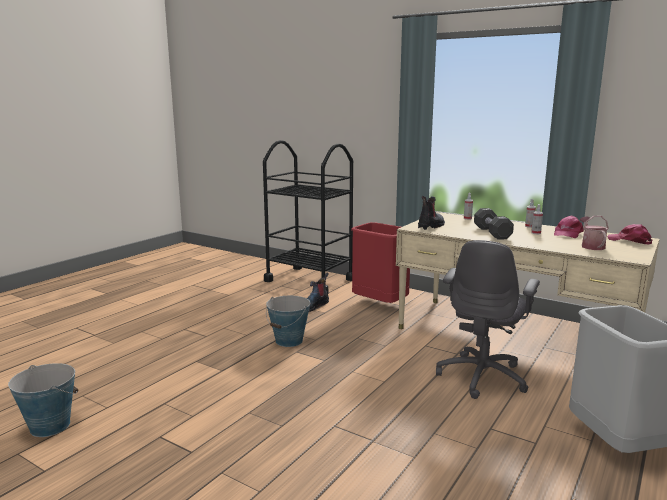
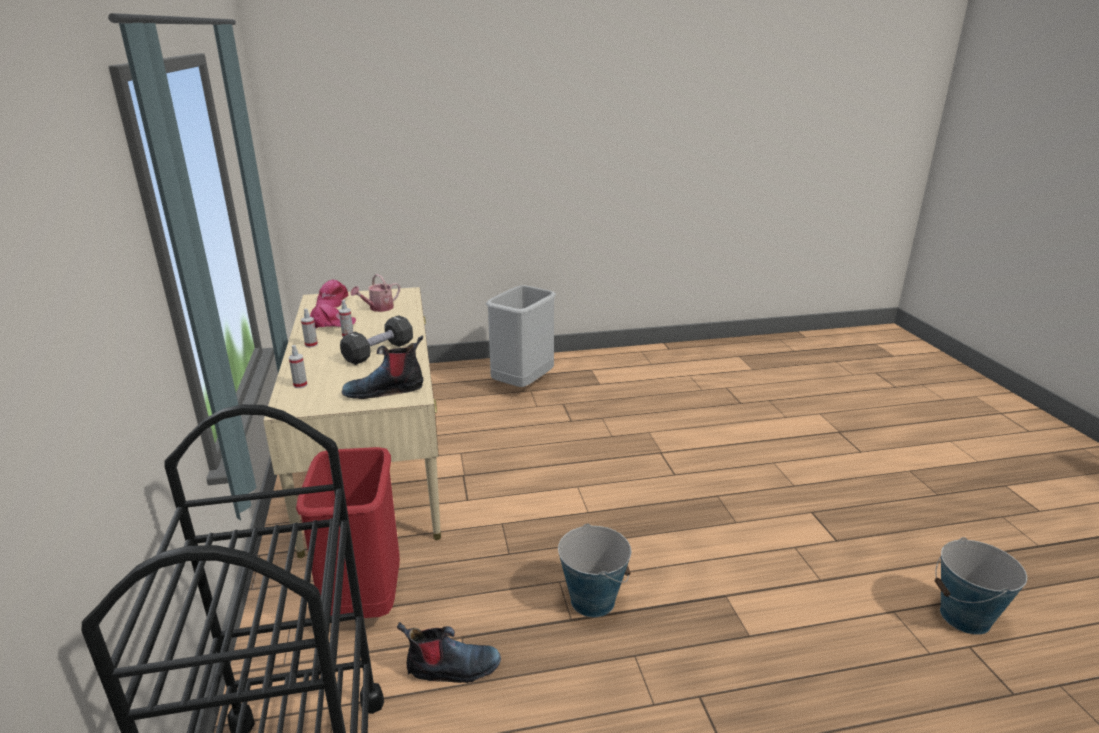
camera: 135 degrees left, 10 degrees up
(482, 376) = (494, 447): grey office chair -> none

